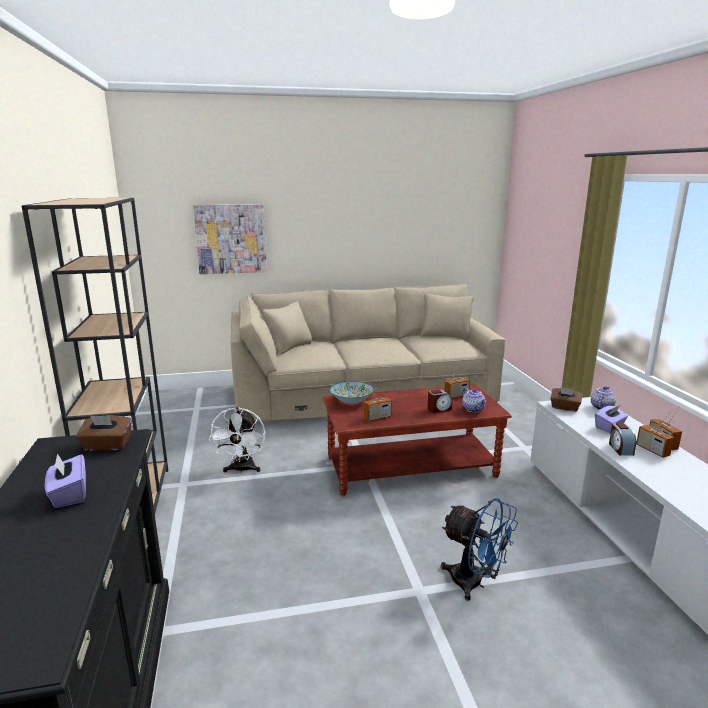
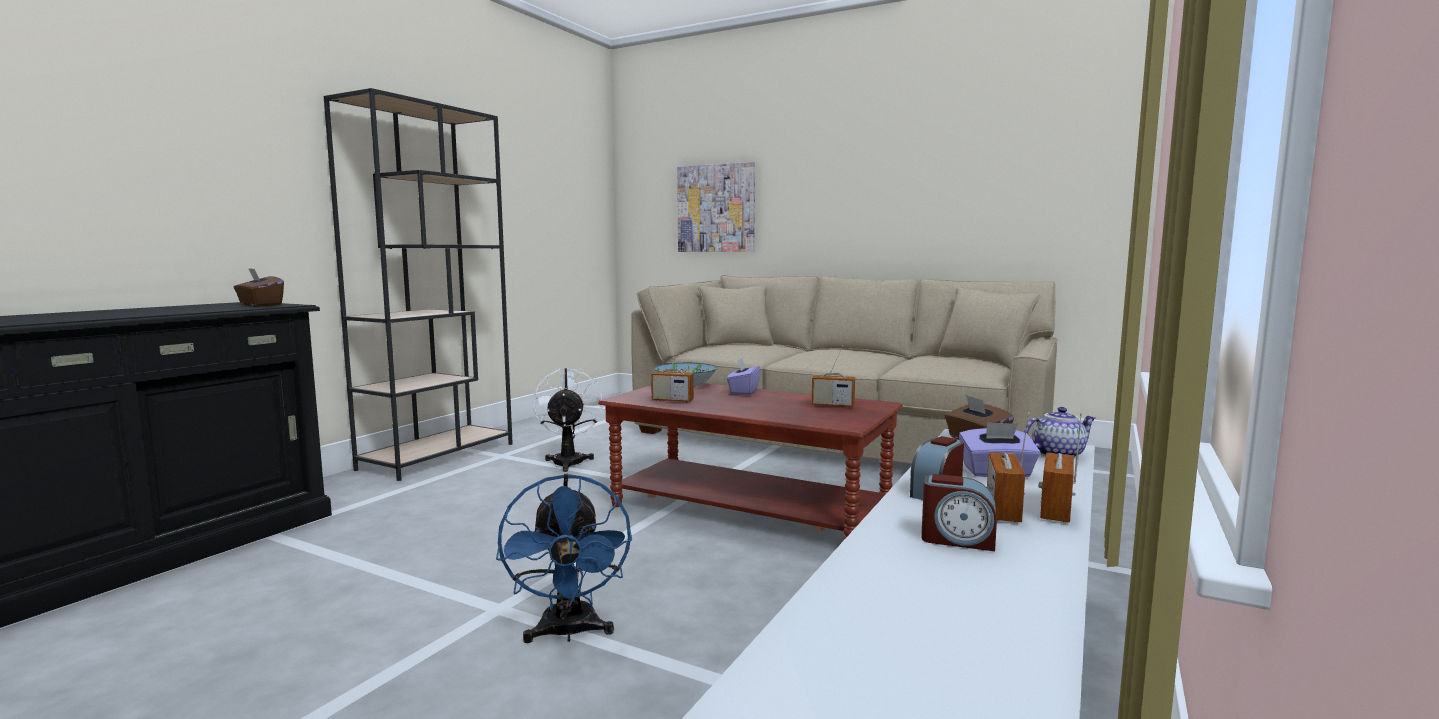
camera: 40 degrees right, 10 degrees down
(69, 494) = (149, 311): purple tissue box -> purple tissue box (743, 391)
(242, 470) = (569, 460): white fan -> white fan turned 135 degrees clockwise
(439, 409) = (769, 409): alarm clock -> alarm clock (957, 539)
(473, 409) = (818, 418): teapot -> none

